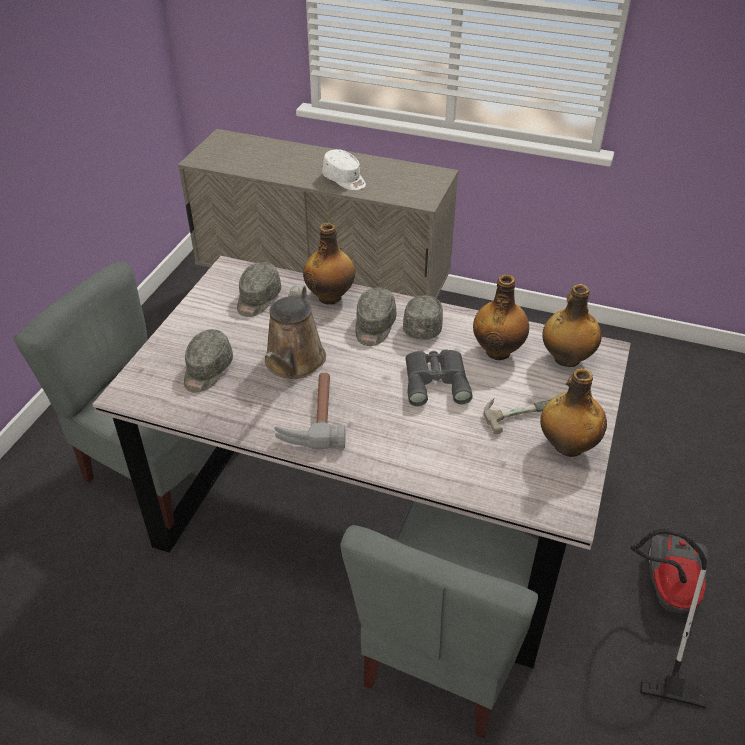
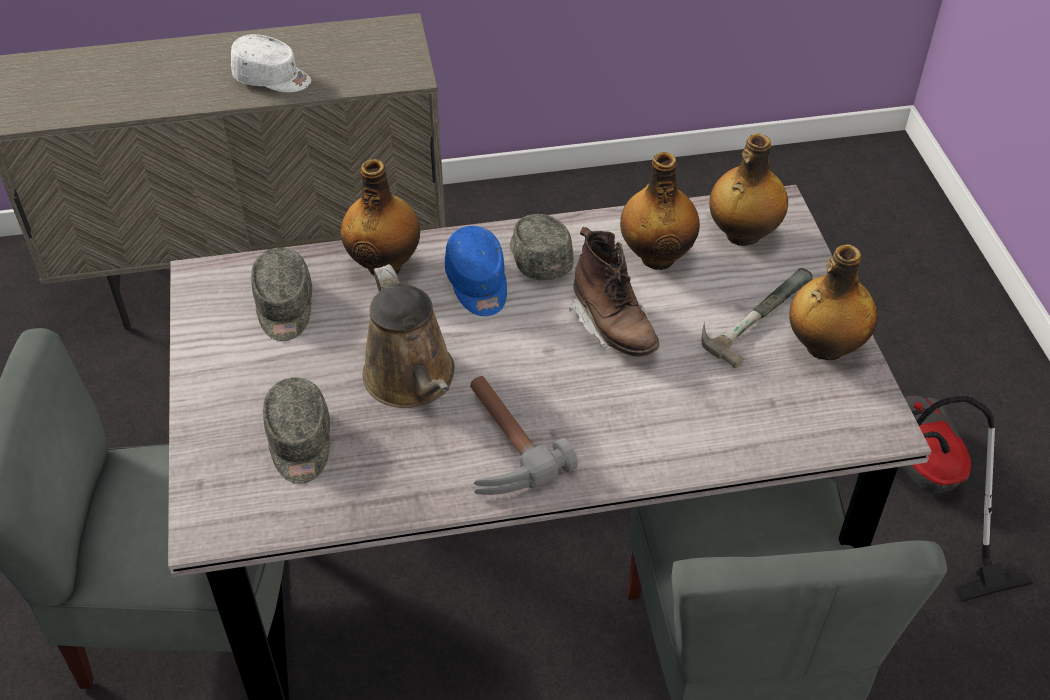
camera: 30 degrees left, 5 degrees up
(374, 326) = (478, 284): grey cap -> blue cap
(436, 380) = (613, 327): grey binoculars -> brown boot

